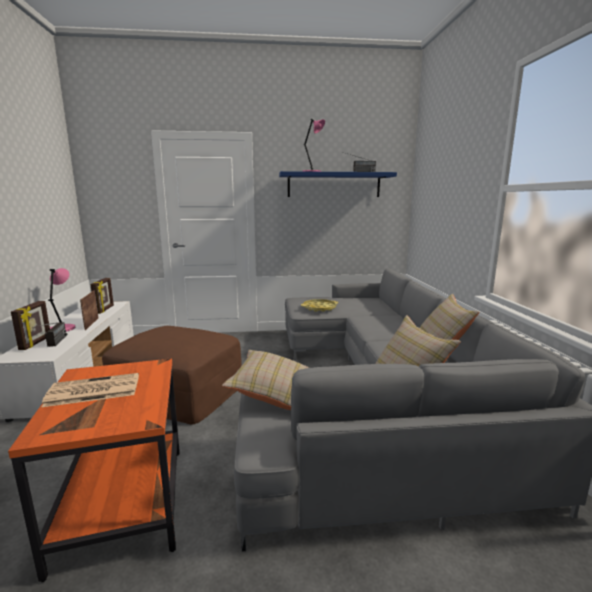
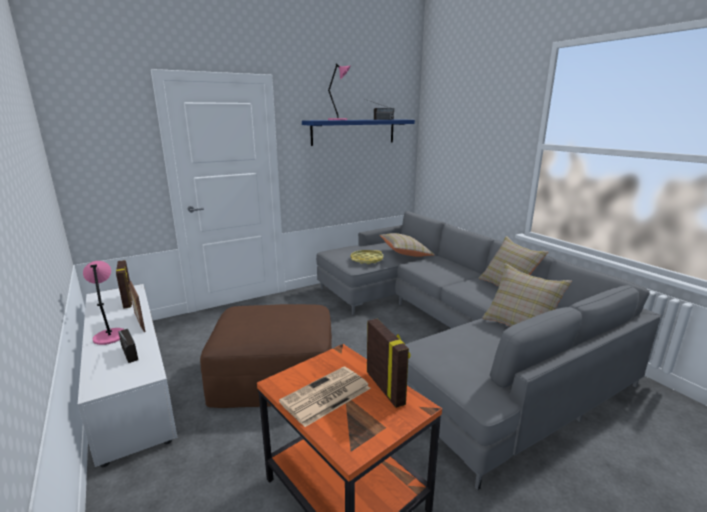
camera: 25 degrees left, 5 degrees up
(36, 343) = (104, 362): picture frame -> picture frame (386, 388)
(275, 394) = (439, 354): beige pillow -> beige pillow (405, 253)

